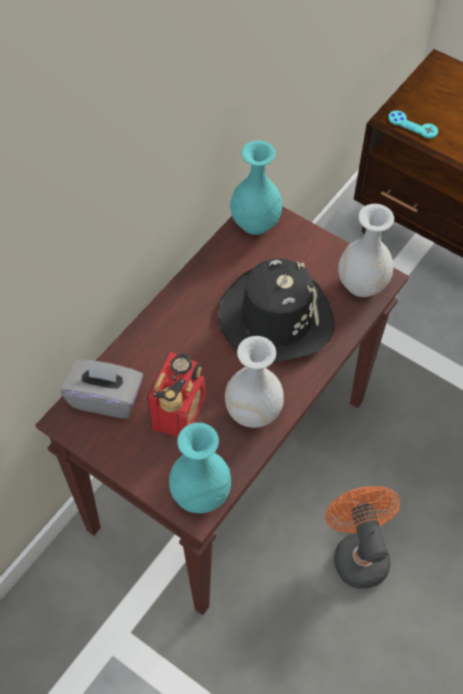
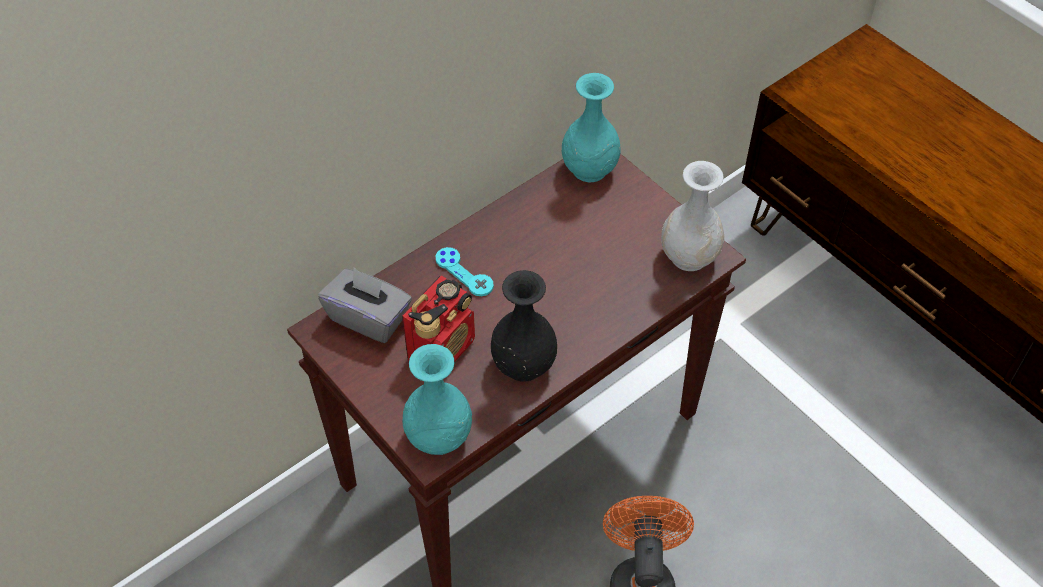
camera: 15 degrees right, 5 degrees down
(253, 411) = (523, 364): white vase -> black vase
(275, 318) = (580, 273): black hat -> none
(412, 125) = (814, 103): turquoise game controller -> turquoise game controller (464, 273)

